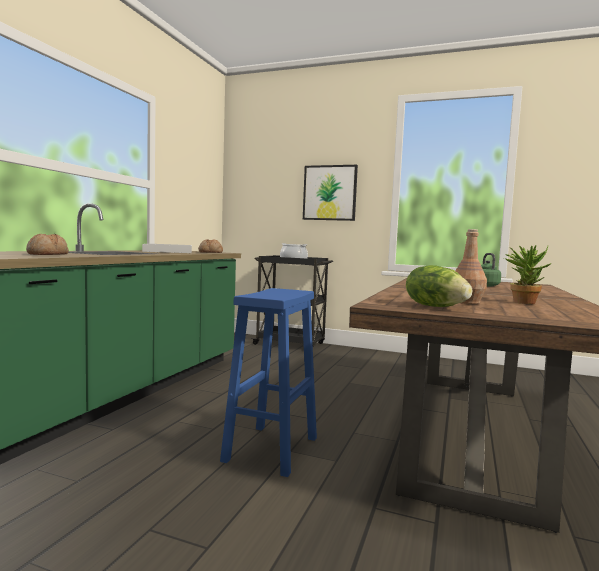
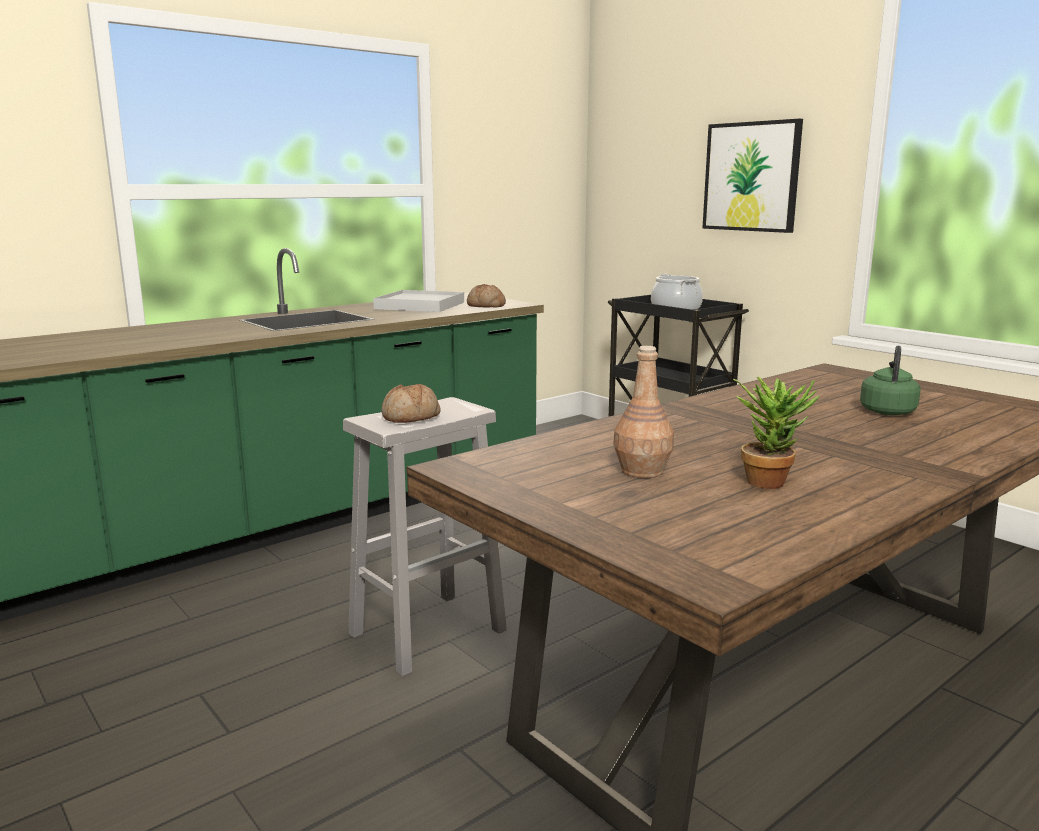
camera: 30 degrees right, 10 degrees up
(48, 254) = (196, 335): bread -> bread (411, 417)
(271, 448) = (429, 631): blue stool -> white stool
(435, 306) = (541, 479): lettuce -> none

